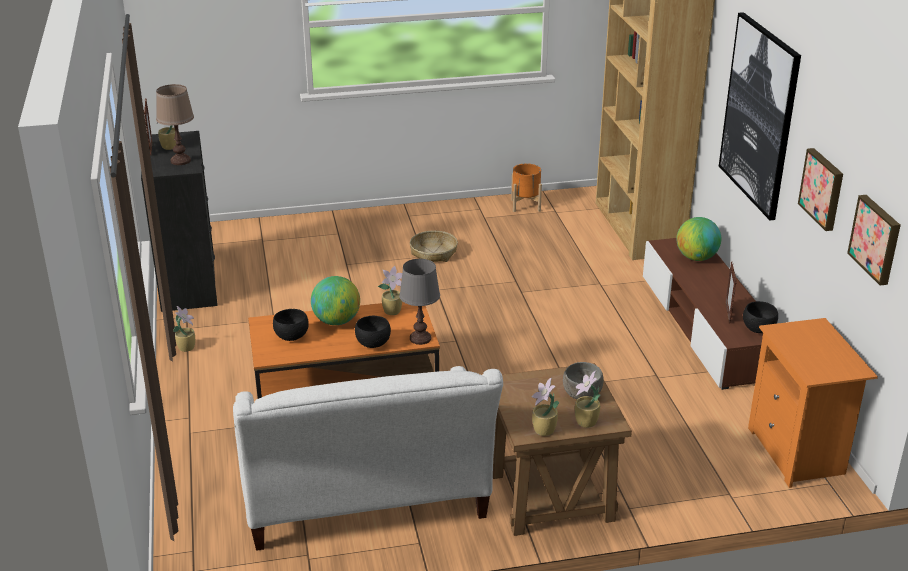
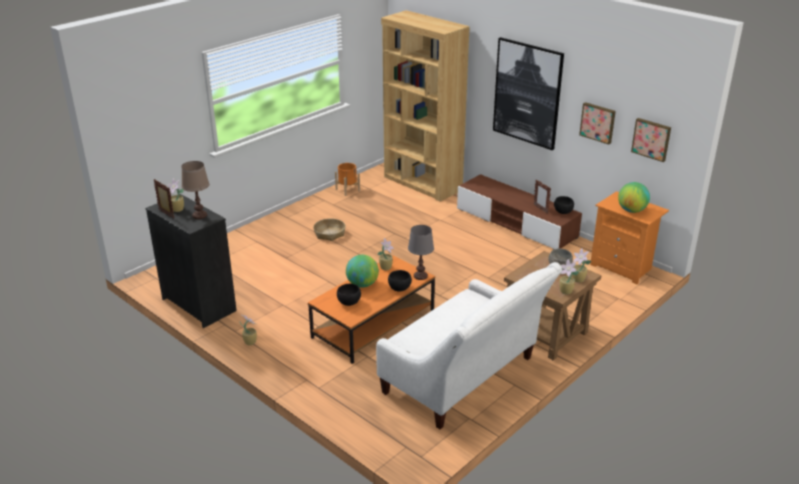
camera: 35 degrees left, 0 degrees up
(696, 258) = (492, 186): globe -> globe (631, 210)

